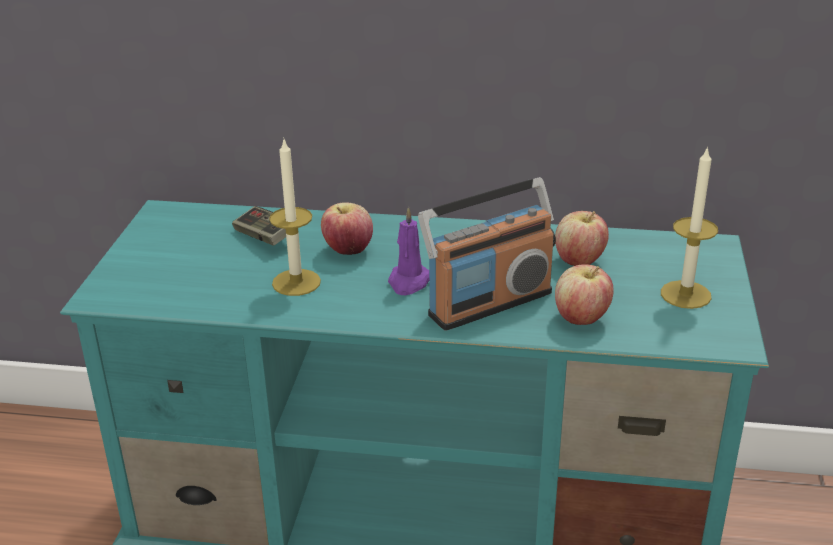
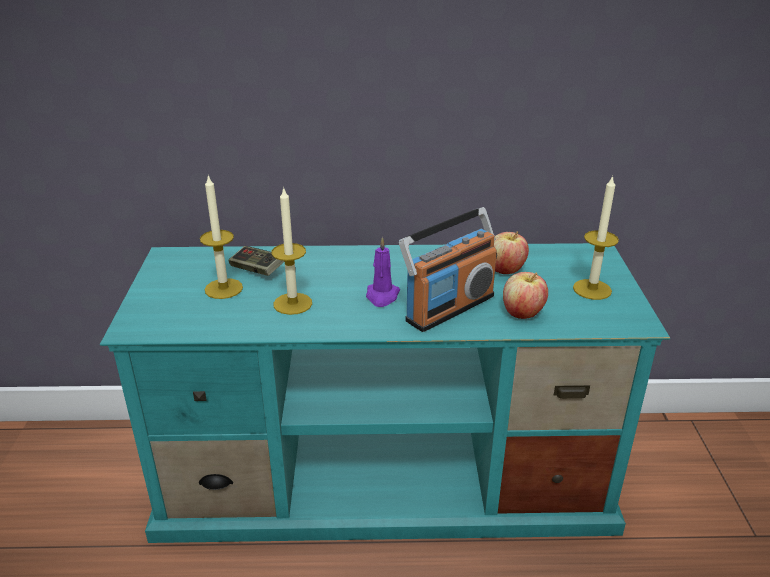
camera: 10 degrees left, 0 degrees up
(219, 257) = (223, 288): none -> candle
(348, 250) = (326, 275): apple -> none

